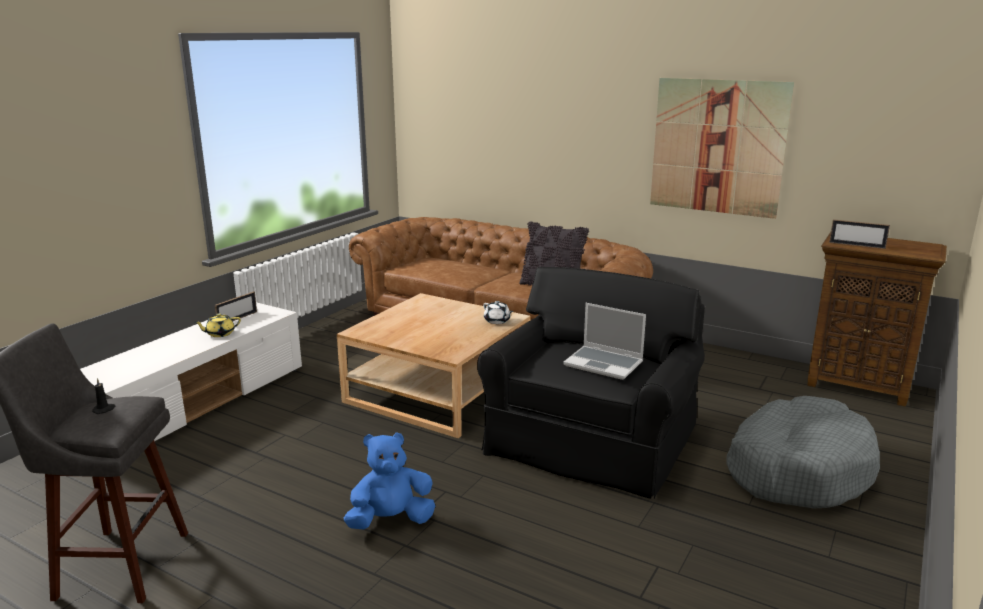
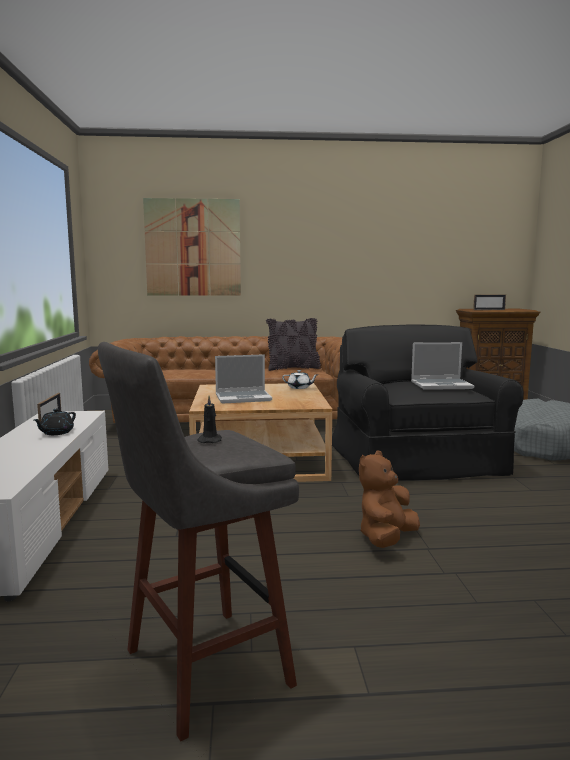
camera: 35 degrees left, 10 degrees down
(220, 334) = (56, 433): yellow teapot -> black teapot
(391, 520) = (386, 538): blue plush toy -> brown plush toy
(414, 325) = (244, 398): none -> laptop
(717, 147) = (377, 259): picture -> picture (193, 247)

